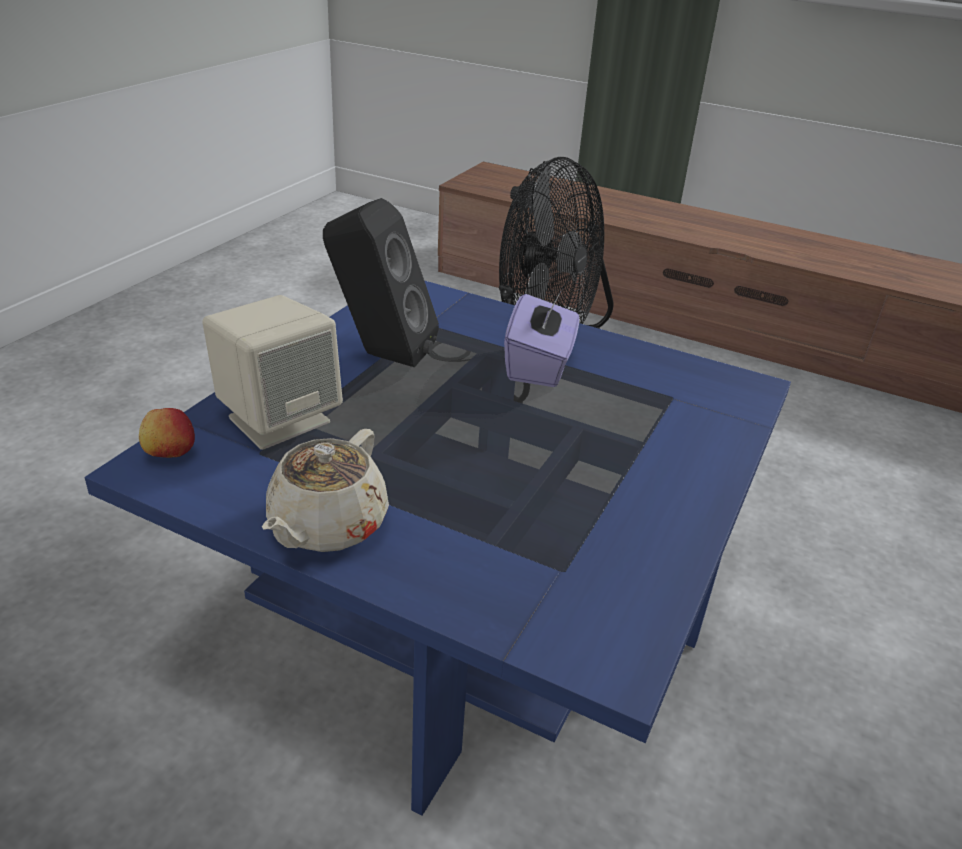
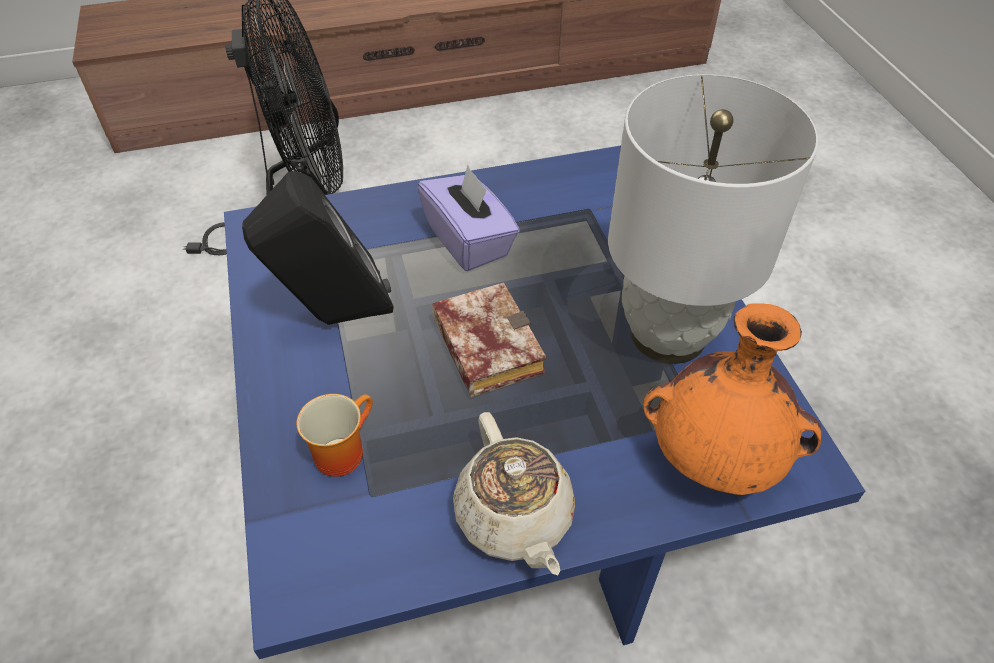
camera: 40 degrees left, 15 degrees up
(169, 452) = (294, 560): apple -> none
(278, 419) = (340, 449): beige speaker -> mug
(457, 424) = (482, 344): none -> book
(533, 604) = (716, 461): none -> orange vase
(620, 505) = (668, 334): none -> white table lamp

